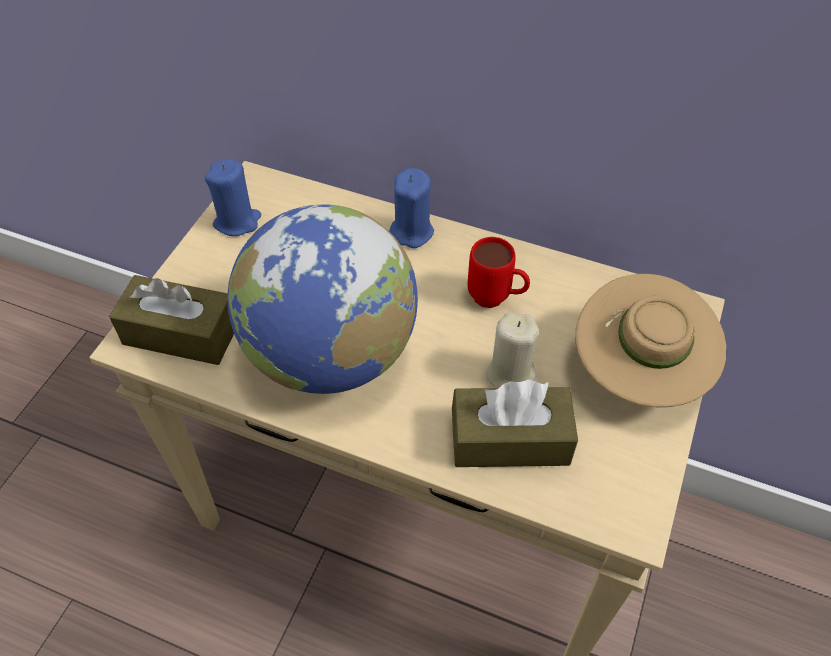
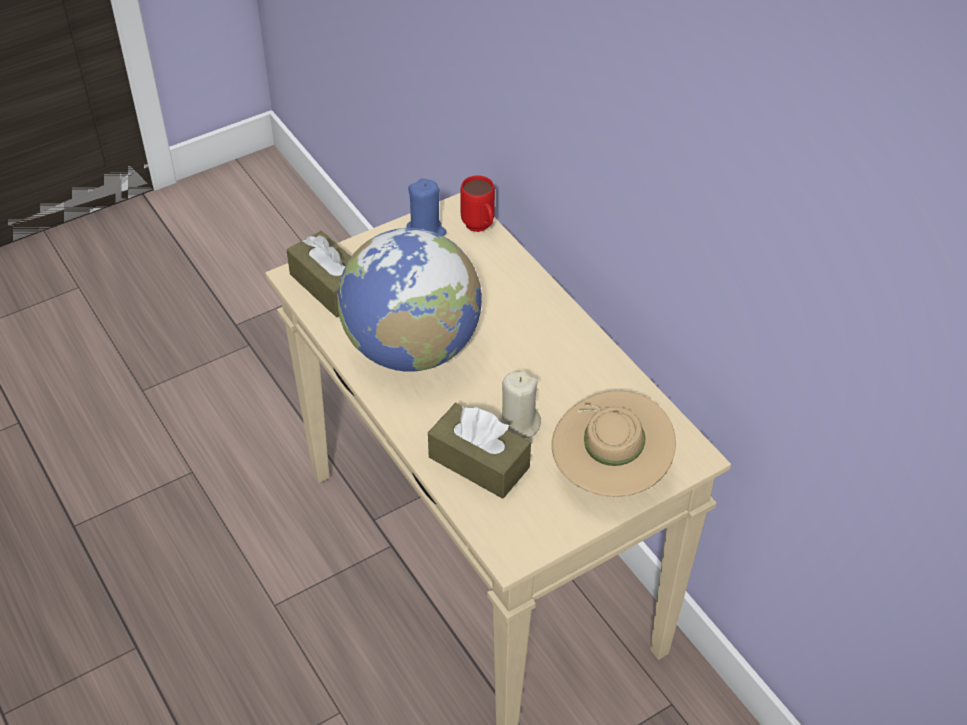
camera: 35 degrees right, 5 degrees down
(411, 232) = (540, 297): blue candle -> none
(496, 300) = (556, 374): red mug -> red mug (480, 228)

